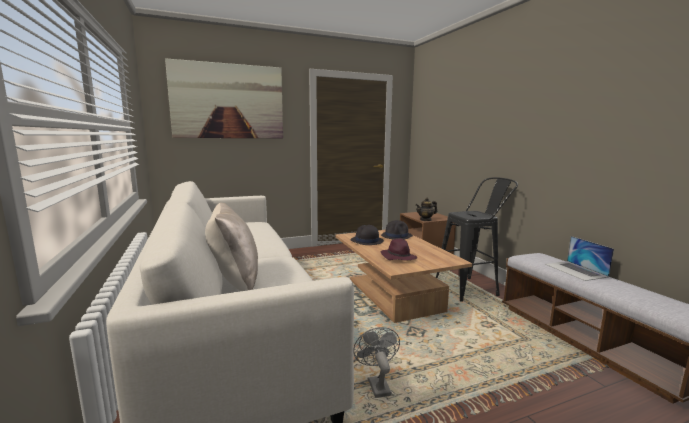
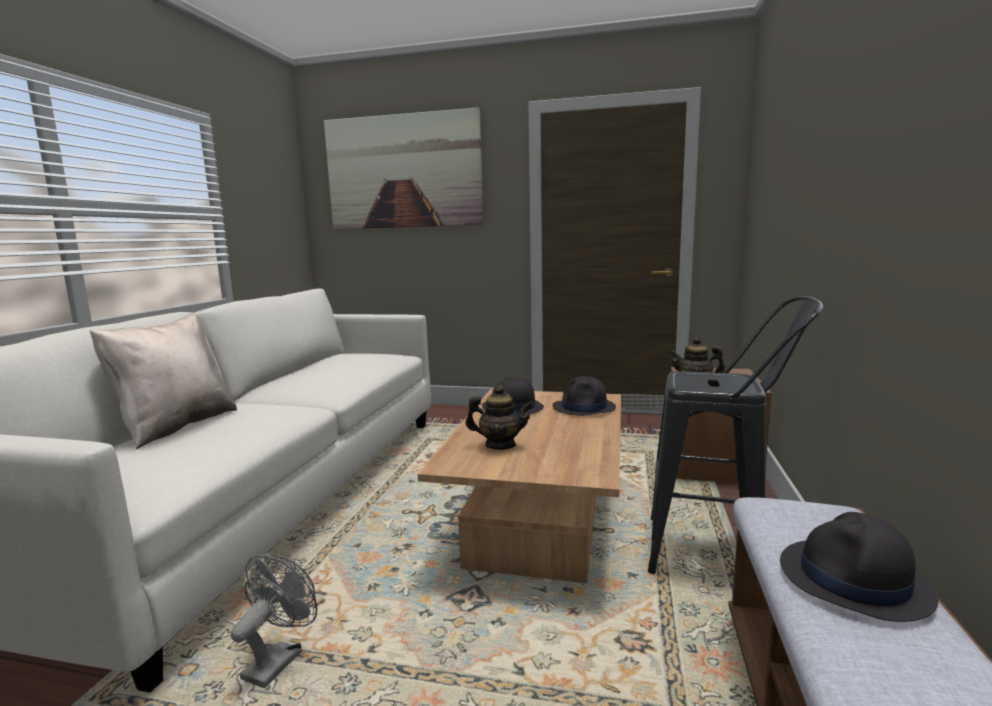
camera: 35 degrees right, 0 degrees up
(398, 257) = (500, 445): purple hat -> teapot
(575, 270) = (854, 580): laptop -> black hat

